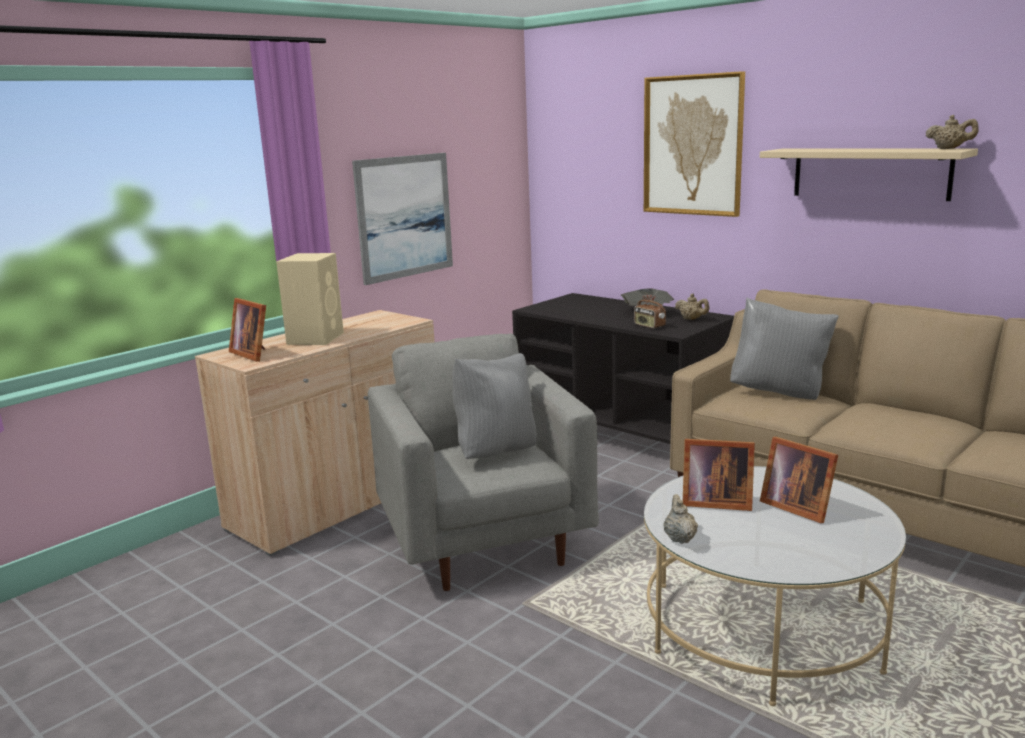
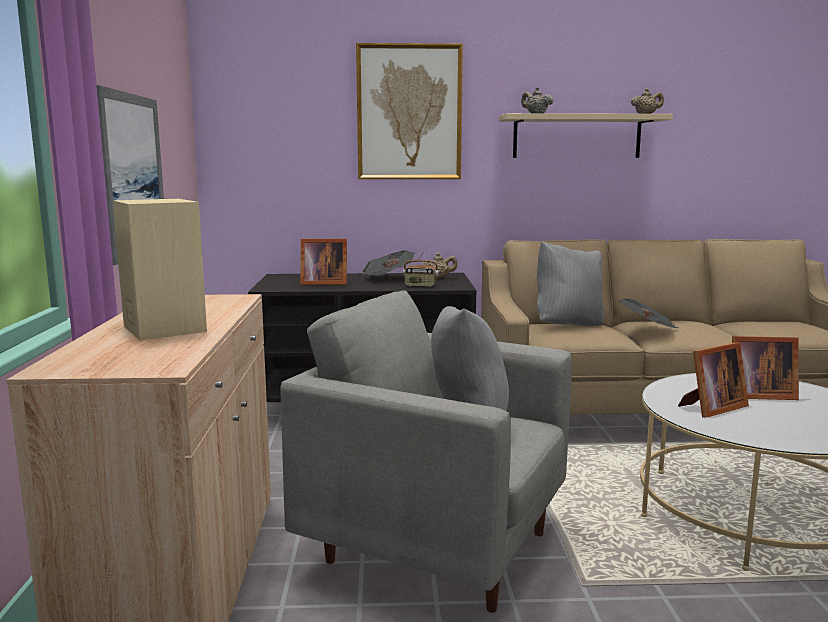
camera: 45 degrees left, 5 degrees down
(253, 354) = (122, 357): picture frame -> picture frame (322, 283)
(679, 538) = (767, 440): beige teapot -> beige teapot (536, 114)
(846, 415) = (648, 329): none -> newspaper

